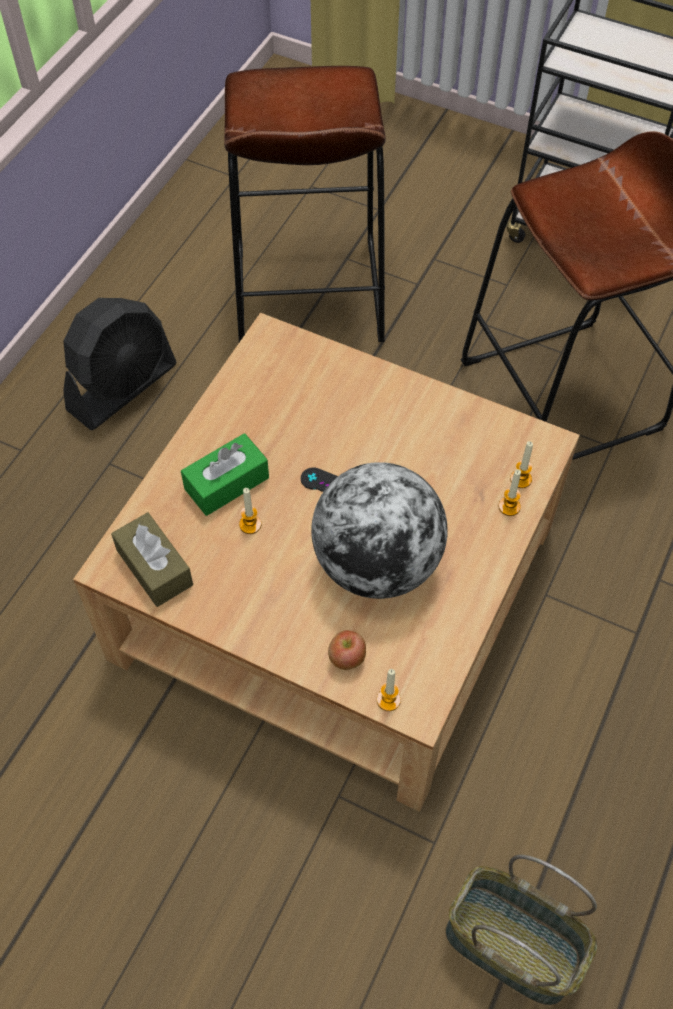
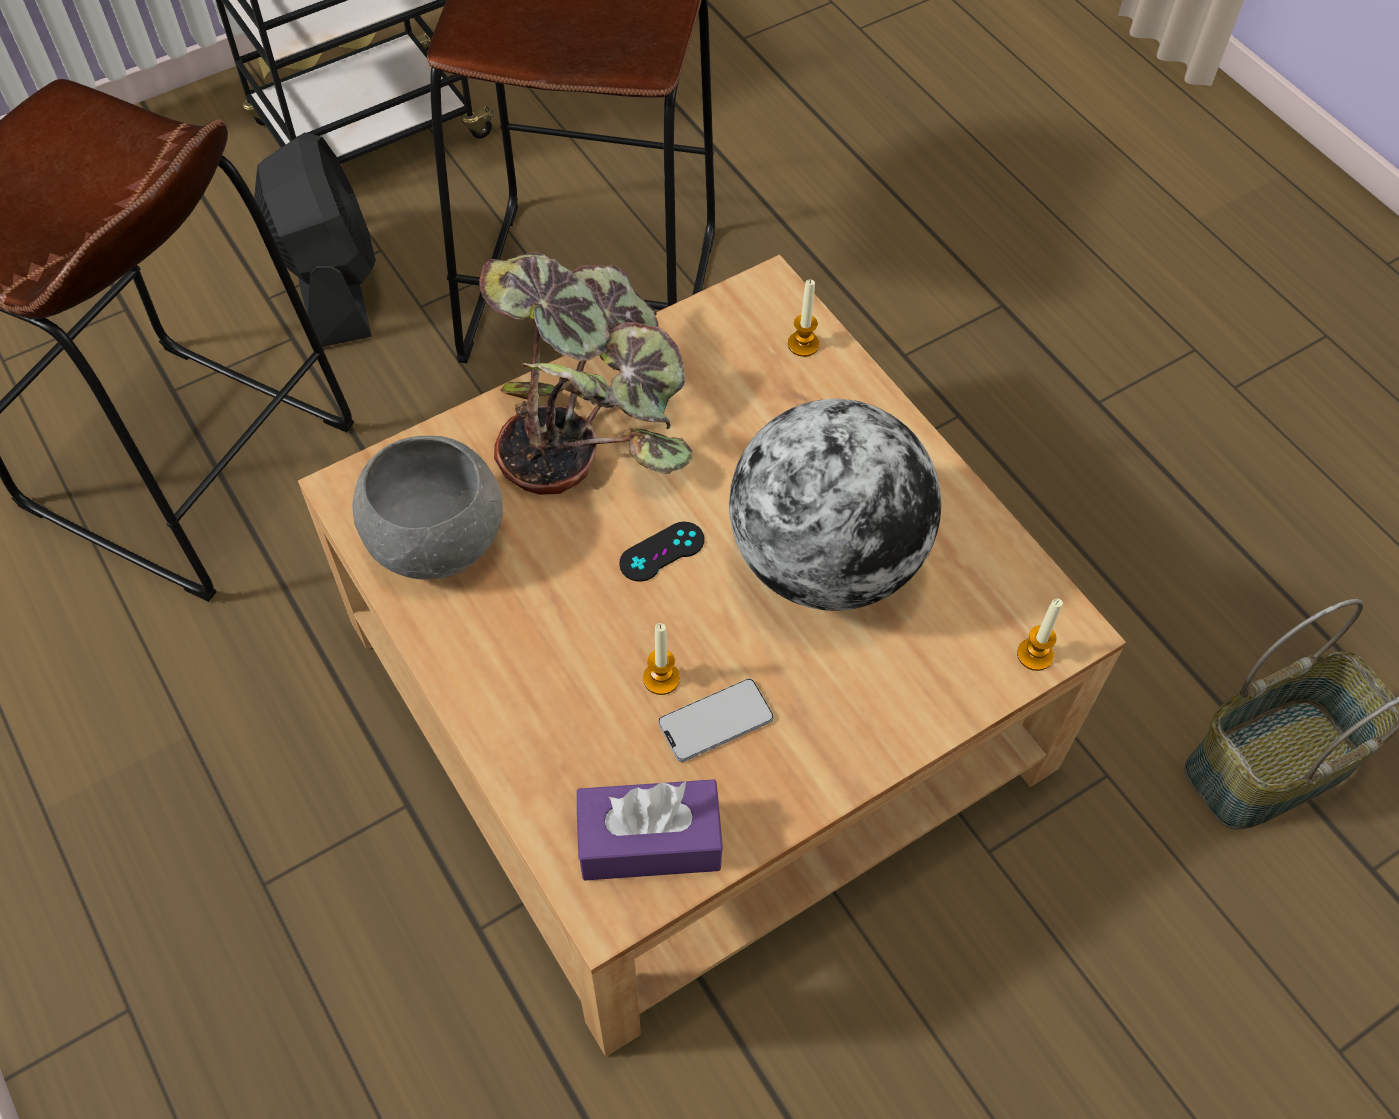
camera: 60 degrees left, 0 degrees up
(123, 387) = (139, 794): black fan -> black fan (332, 283)
(154, 567) = (649, 841): brown tissue box -> purple tissue box
(226, 483) = (569, 673): green tissue box -> none
(241, 562) = (715, 721): none -> phone
(265, 386) = (436, 540): none -> grey bowl
(346, 658) = (947, 670): apple -> none
(392, 407) = (591, 414): none -> potted plant
(509, 506) = (835, 378): candle -> none

